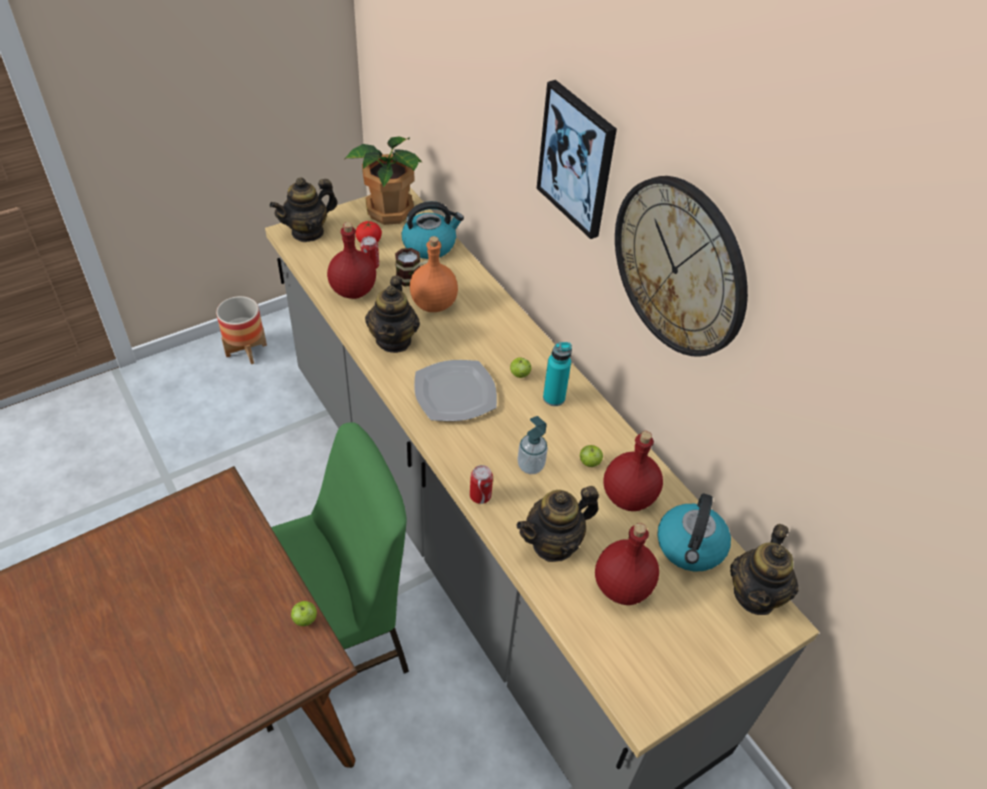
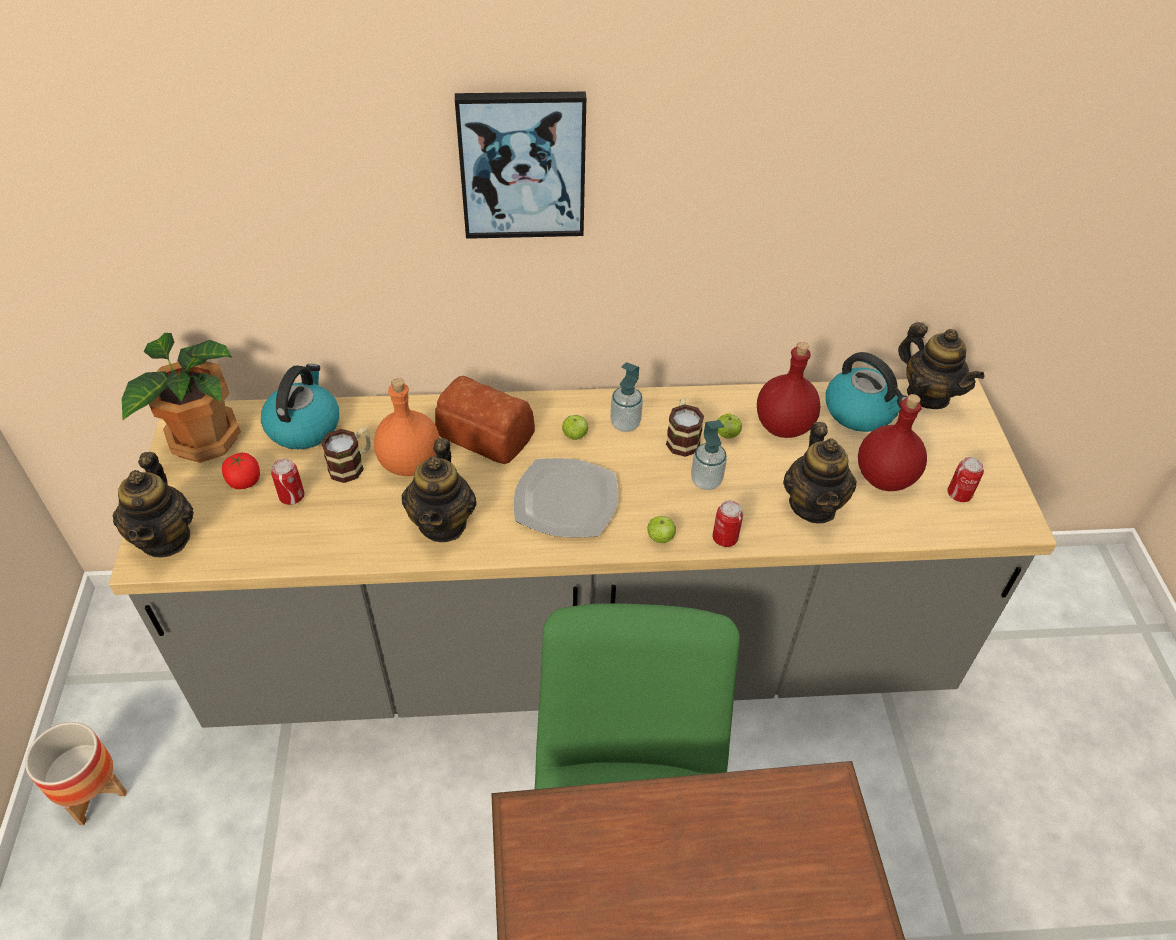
camera: 60 degrees left, 0 degrees up
(305, 619) = (769, 788): apple -> apple (660, 538)
(354, 290) = (324, 530): red bottle -> none
(394, 340) = (443, 523): teapot -> teapot turned 60 degrees clockwise
(486, 329) = (486, 435): none -> bread
(554, 398) = (625, 424): turquoise bottle -> soap dispenser
(564, 436) = (682, 438): none -> mug
(644, 651) = (959, 494): none -> can
(680, 266) = (722, 180): wall clock -> none

